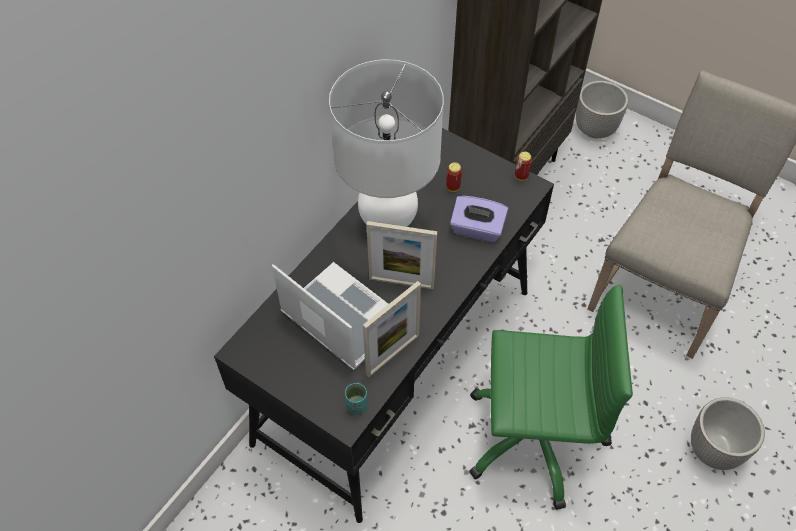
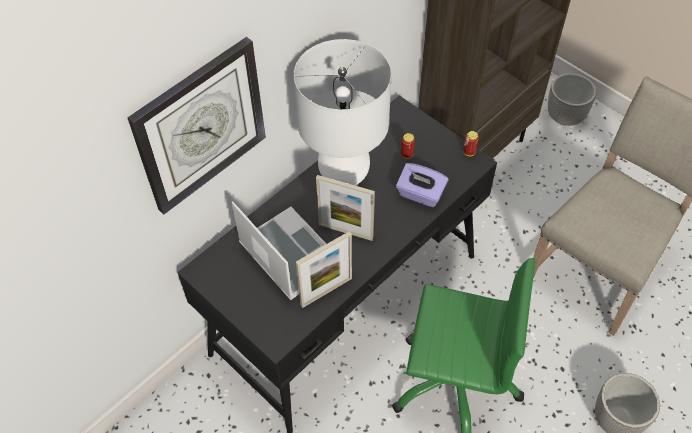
camera: 10 degrees right, 0 degrees up
(230, 179) = (200, 126): none -> wall clock
(356, 406) = (287, 330): turquoise cup -> none

